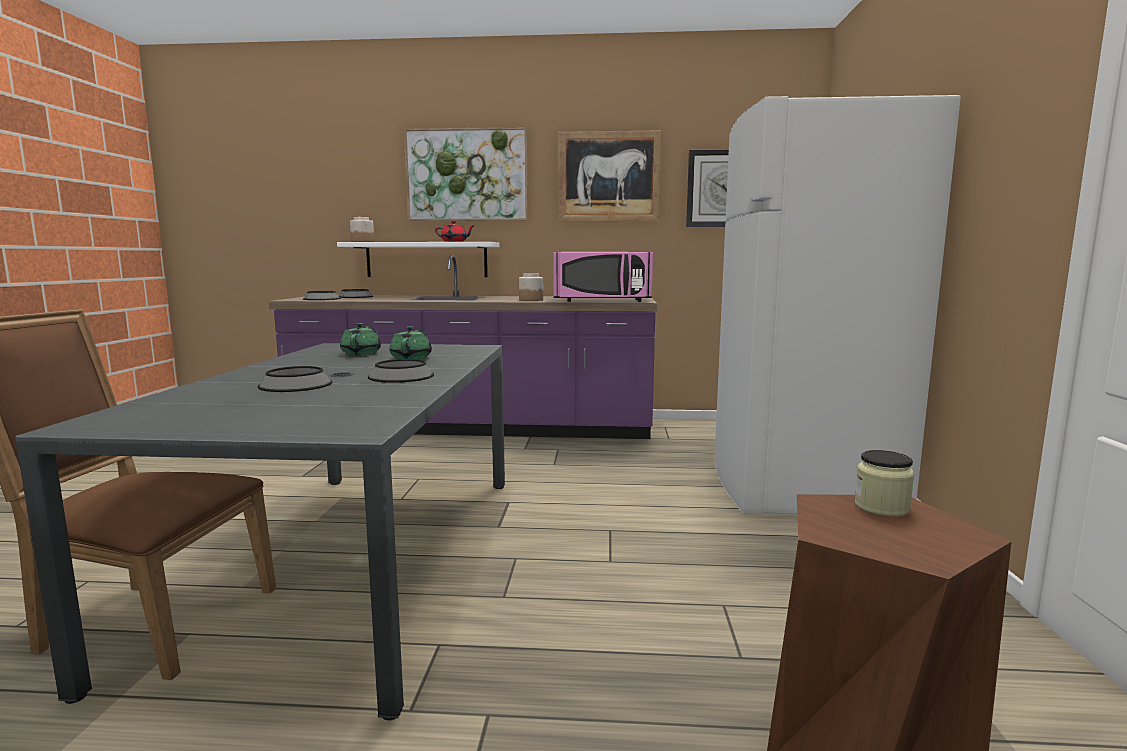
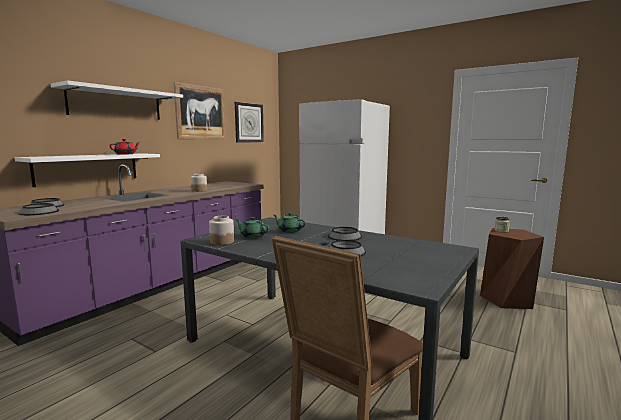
camera: 60 degrees left, 0 degrees up
(362, 242) = (40, 156): jar -> jar (222, 242)
(467, 175) = (116, 104): picture -> white shelf
(602, 301) = (234, 186): pink microwave -> none

